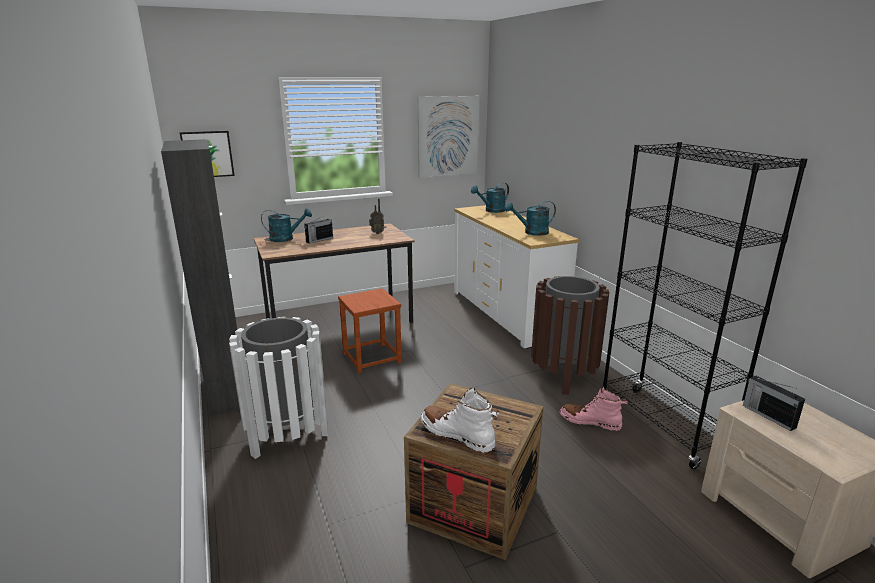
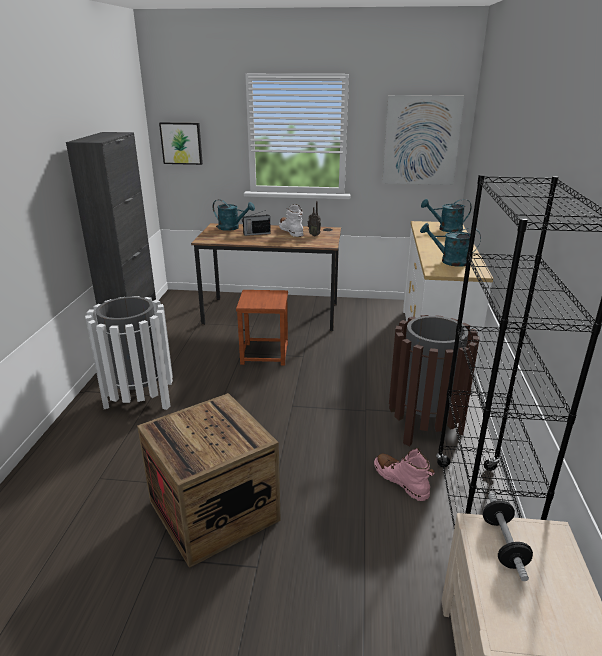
camera: 30 degrees right, 5 degrees up
(457, 435) = (176, 439): white boot -> white boot (291, 231)
(767, 415) = (503, 544): radio -> dumbbell

